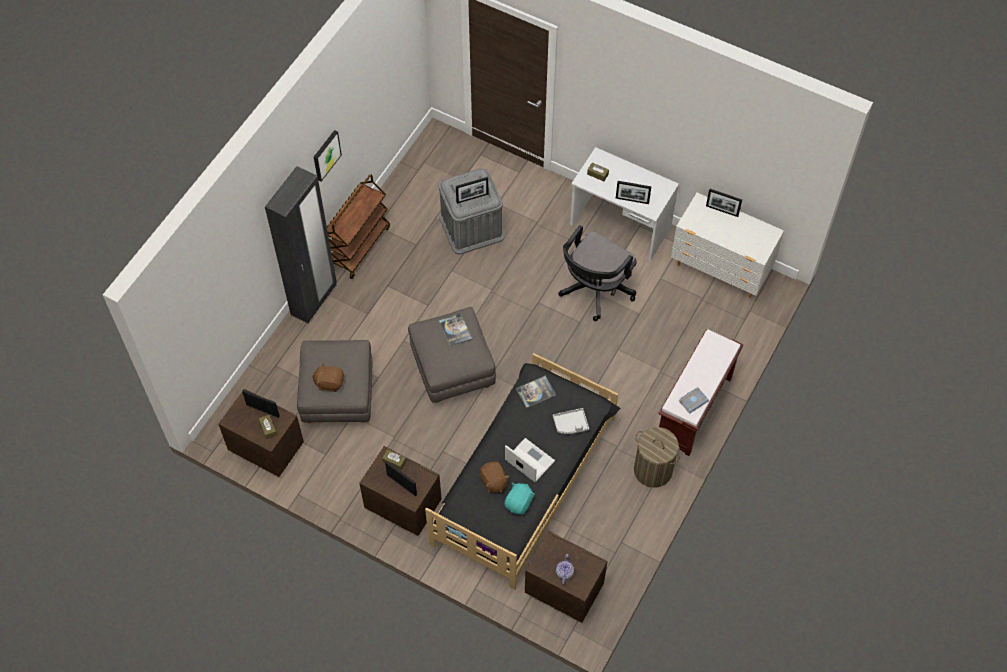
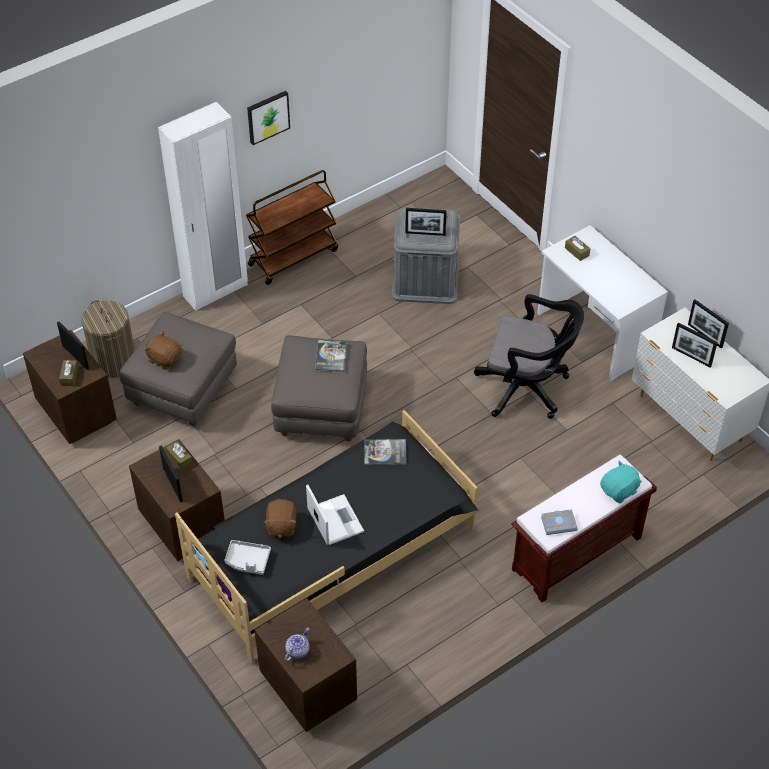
camera: 25 degrees right, 10 degrees down
(314, 300) = (216, 291): black wardrobe -> white wardrobe
(519, 503) = (296, 560): turquoise plush toy -> turquoise plush toy (619, 491)
(571, 424) = (405, 501): grey tray -> grey tray (247, 561)
(594, 291) = (527, 388): black office chair -> black office chair turned 135 degrees counterclockwise
(632, 200) = (602, 290): picture frame -> picture frame (691, 357)
(653, 470) = (489, 600): laundry basket -> laundry basket (113, 361)

